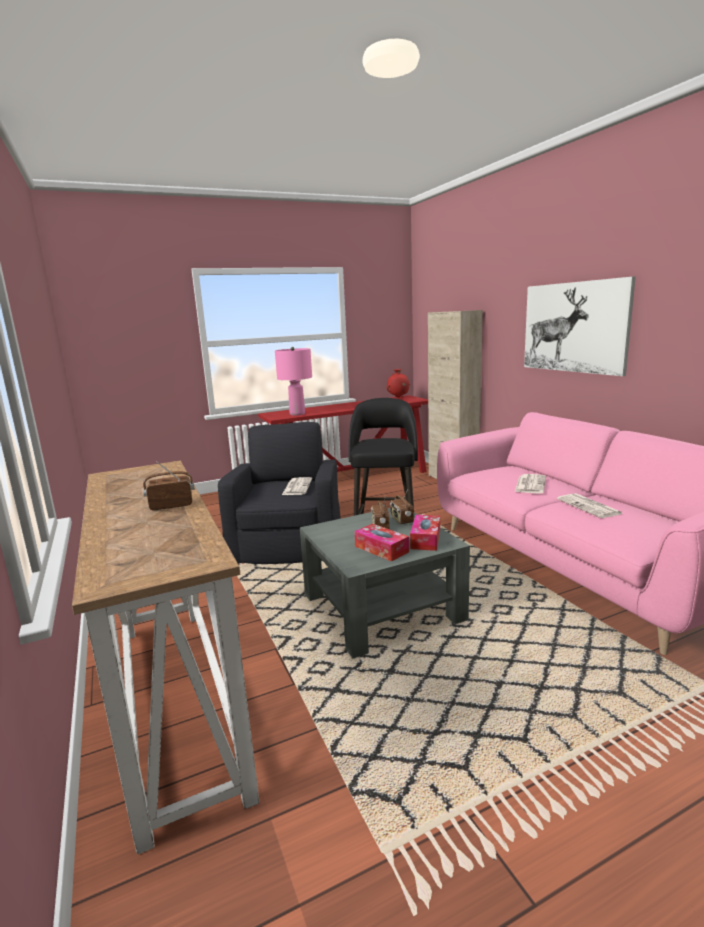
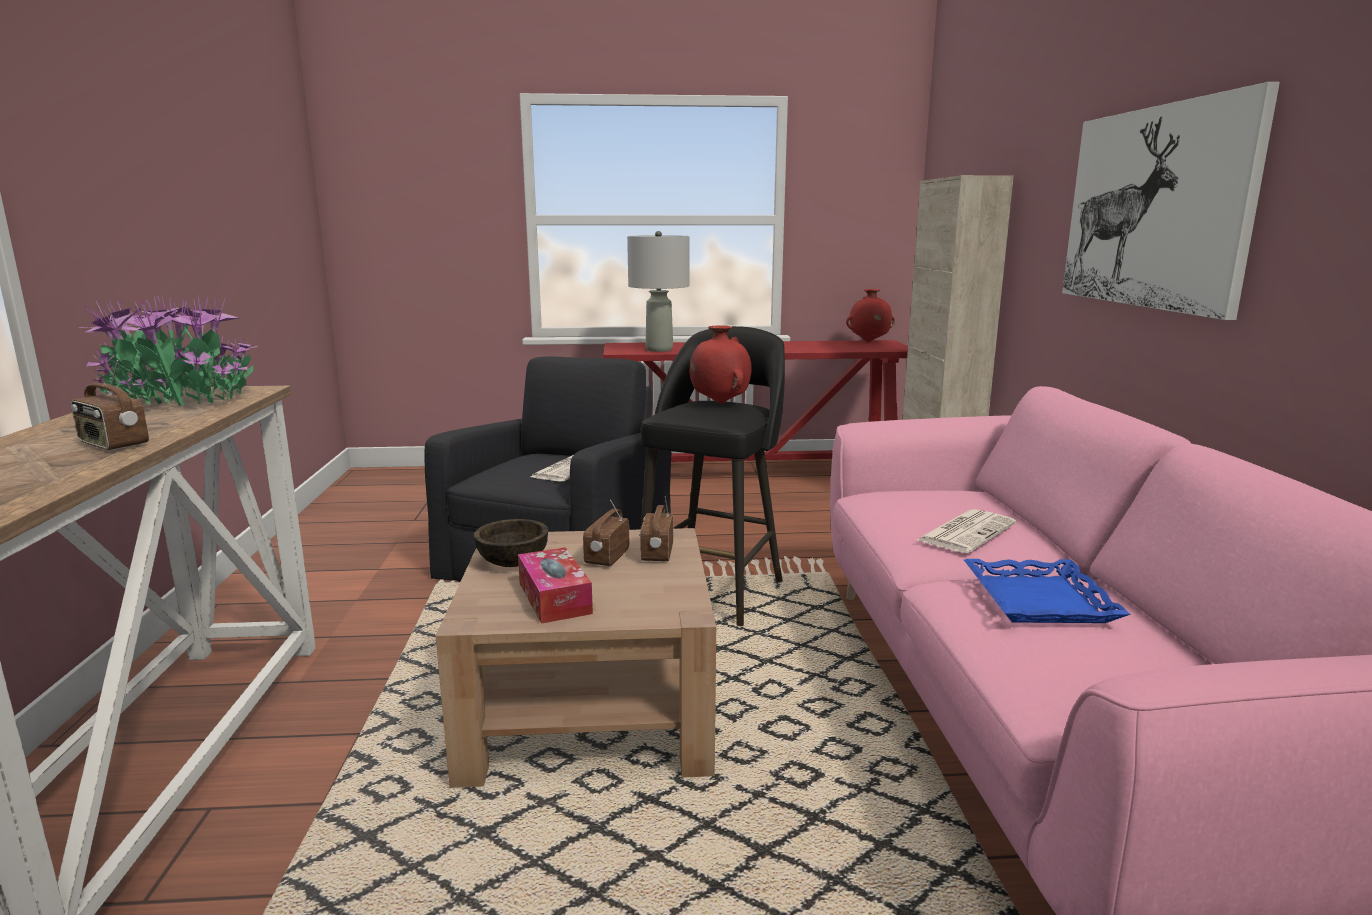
camera: 20 degrees right, 0 degrees up
(136, 477) = (179, 399): none -> potted plant
(171, 505) = (113, 445): radio -> radio turned 150 degrees counterclockwise
(297, 414) = (659, 349): pink table lamp -> grey table lamp
(337, 538) = (512, 562): none -> brown bowl
(381, 439) = (719, 403): none -> red vase
(382, 607) = (589, 709): grey coffee table -> brown coffee table
(425, 539) = (652, 597): tissue box -> none
(590, 507) = (1040, 600): newspaper -> blue tray

